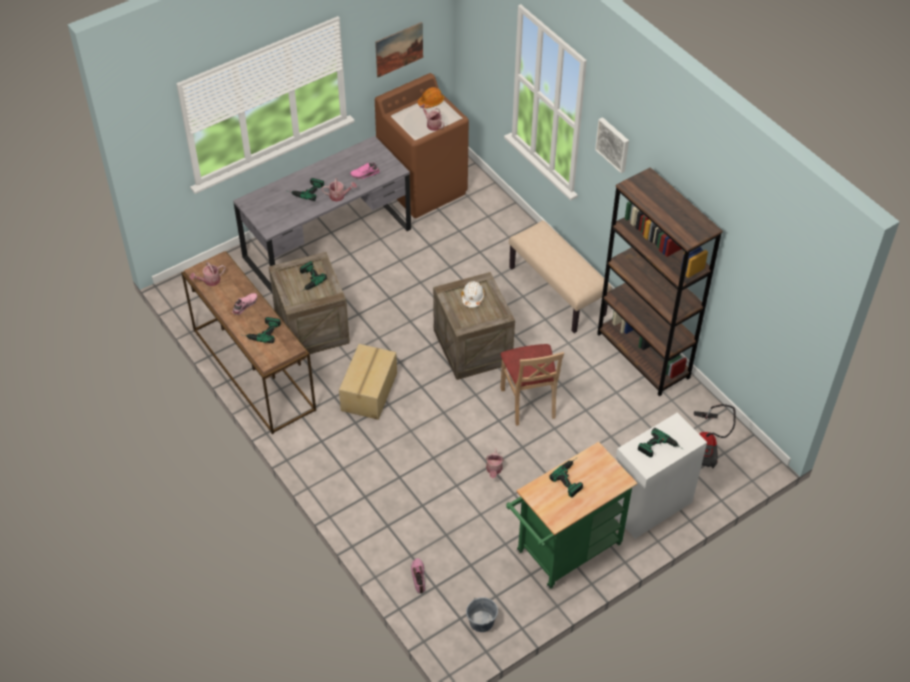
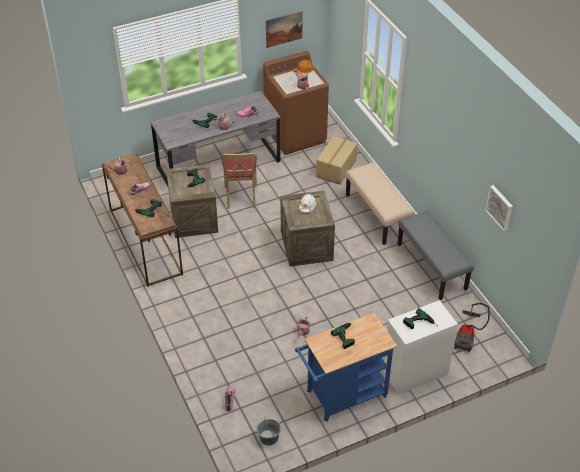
camera: 10 degrees right, 5 degrees down
(370, 391) = (224, 267): cardboard box -> cardboard box (336, 168)
(529, 402) = (339, 288): beige chair -> beige chair (241, 196)
(564, 552) = (342, 396): green cart -> blue cart
(613, 144) = (421, 102): picture -> picture (500, 207)
(643, 356) = (432, 267): brown bookcase -> grey bench

